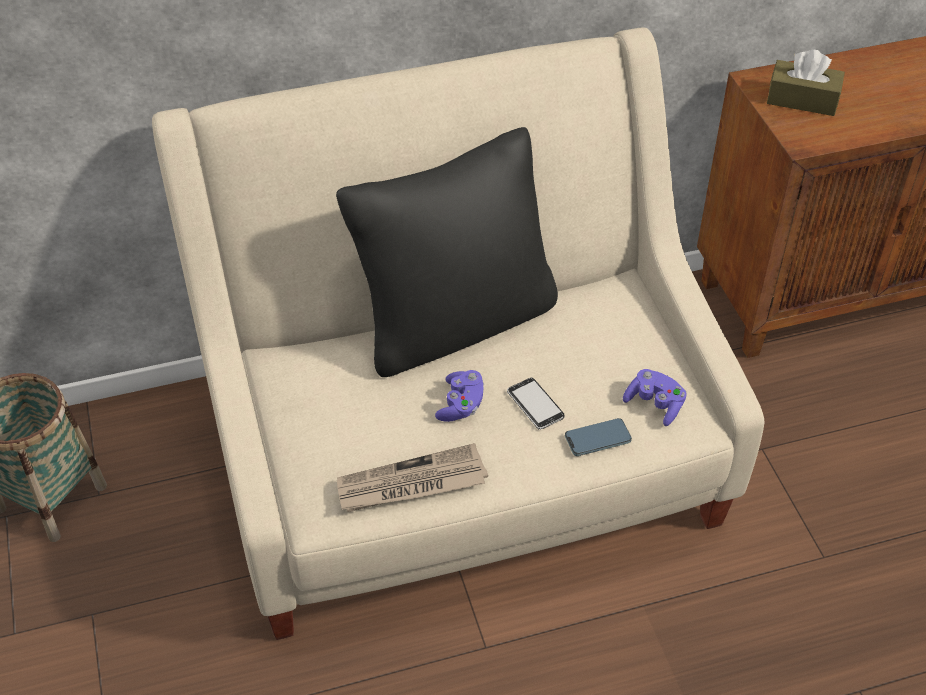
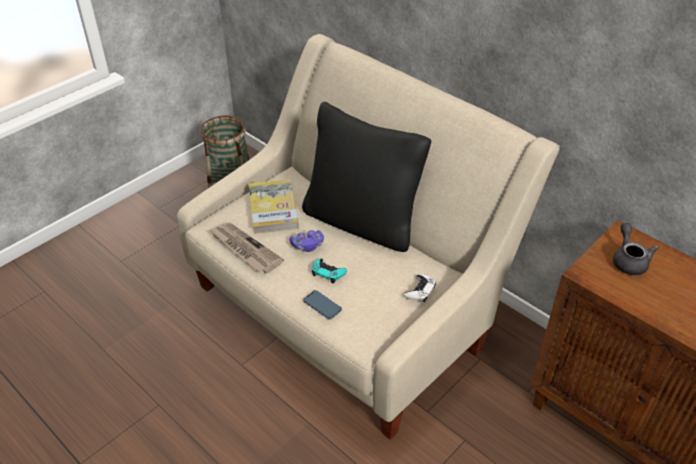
camera: 60 degrees right, 5 degrees down
(342, 411) = (273, 209): none -> book
(535, 405) = (328, 273): phone -> turquoise game controller
(635, 325) = (420, 291): none -> white game controller
(655, 404) = (365, 320): purple game controller -> none
(802, 99) = (628, 260): brown tissue box -> grey teapot

